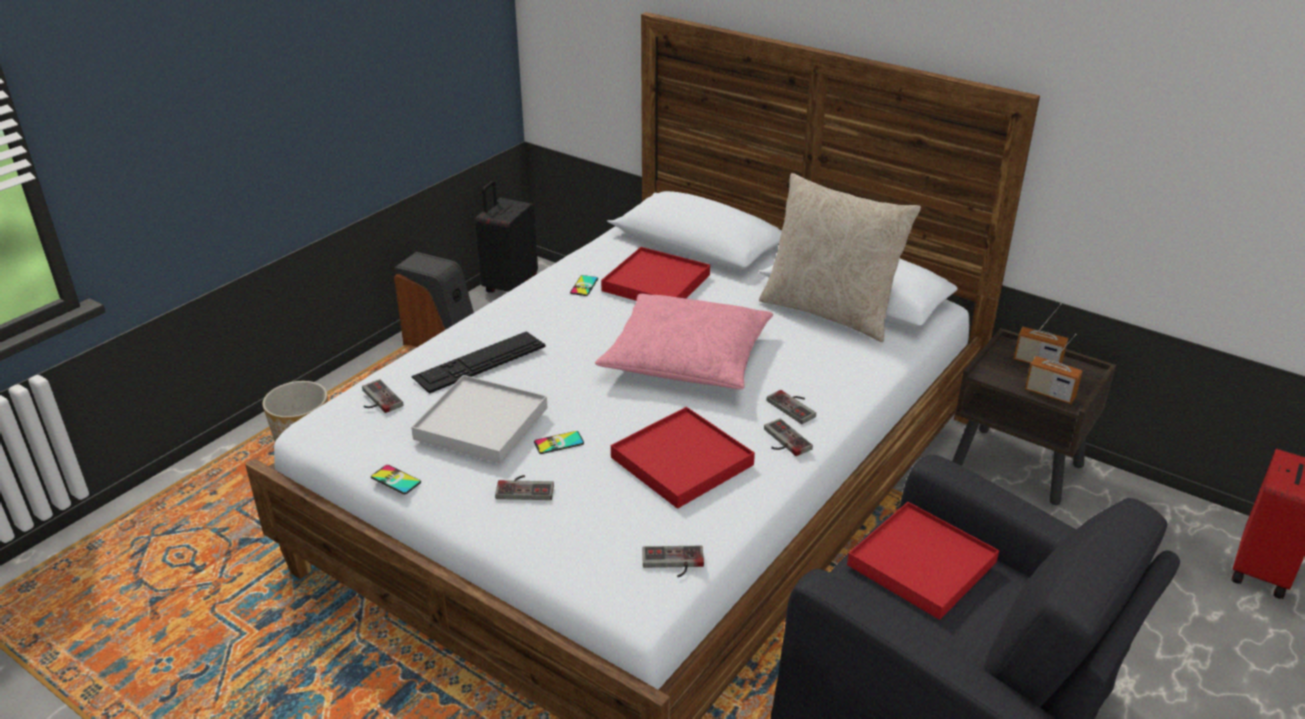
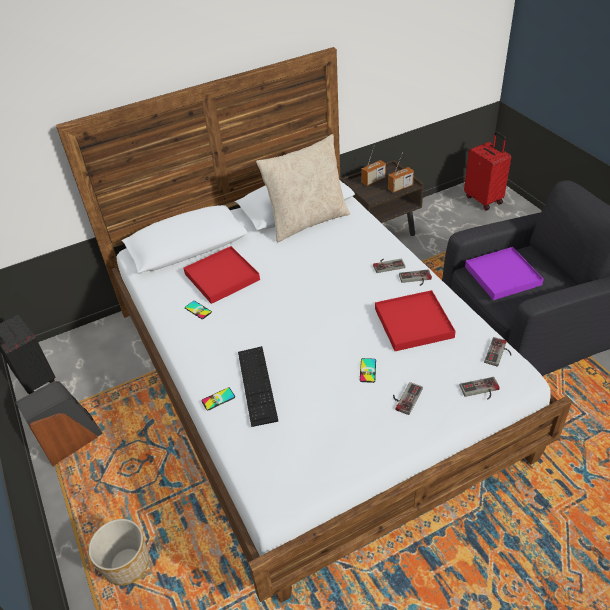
camera: 60 degrees left, 10 degrees up
(377, 400) = (267, 453): game controller -> game controller (480, 391)
(396, 480) = (365, 462): phone -> phone (218, 399)
(481, 423) = (330, 401): white tray -> none
(686, 357) = (314, 290): pink pillow -> none
(921, 564) = (502, 276): red tray -> purple tray

